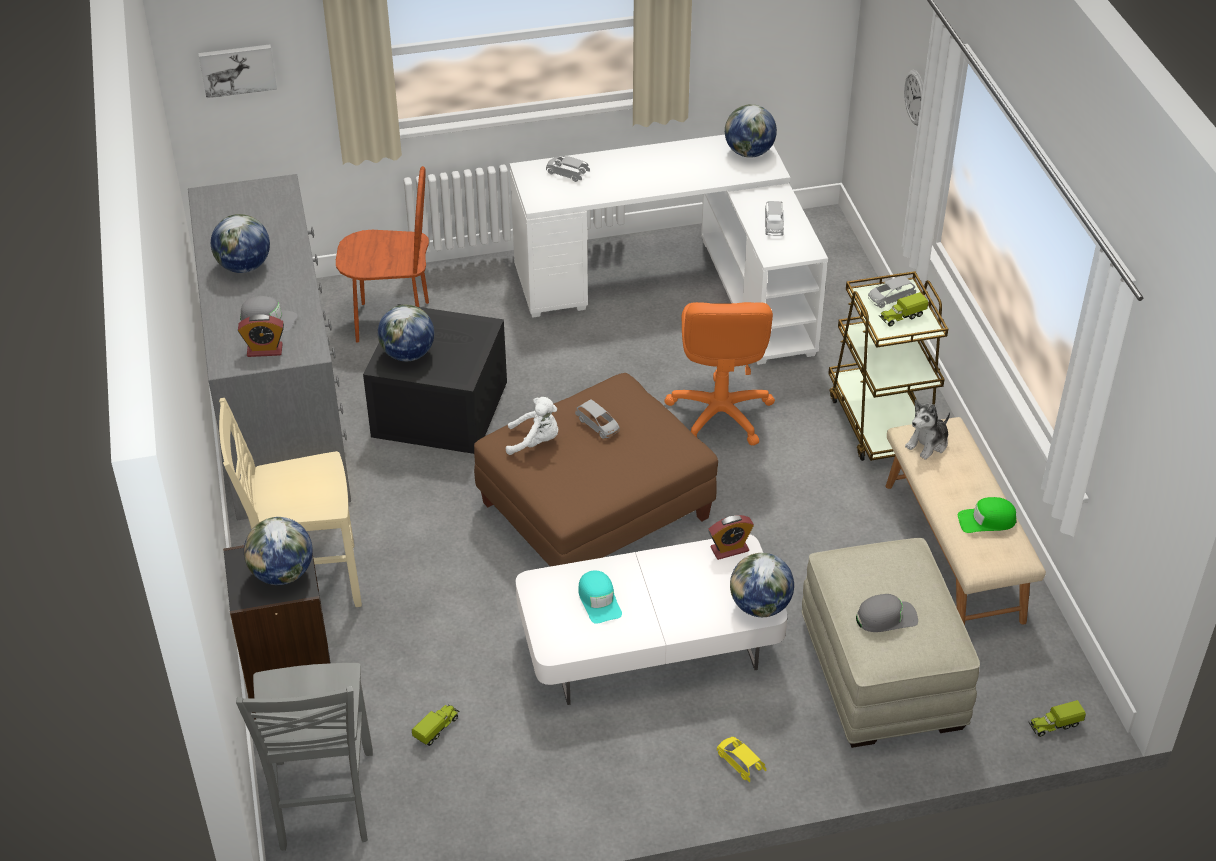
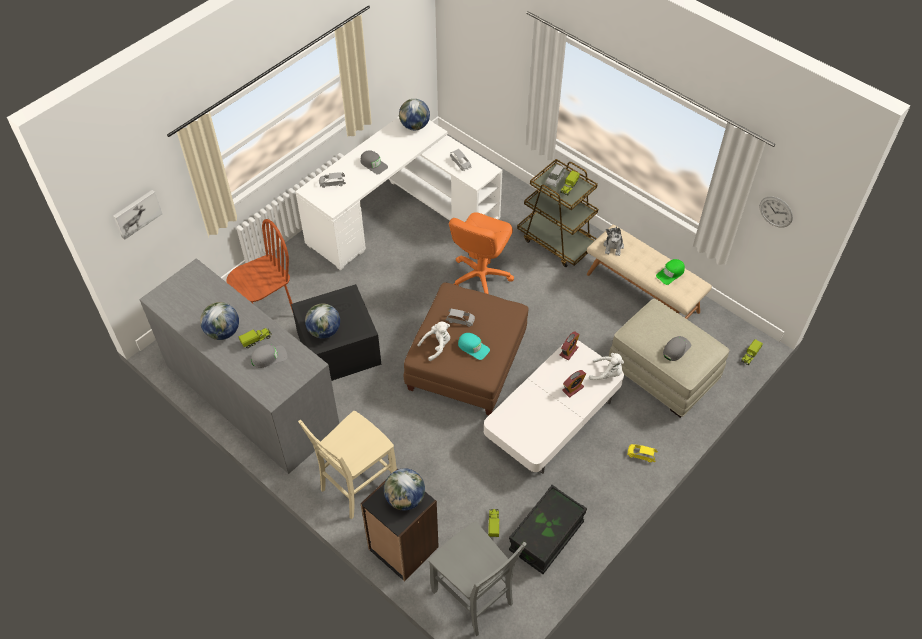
camera: 35 degrees left, 10 degrees up
(264, 350) = (285, 377): alarm clock -> alarm clock (573, 389)
(273, 293) = (256, 340): none -> toy truck
(495, 786) = (546, 536): none -> black storage box
(599, 601) = (533, 414): turquoise cap -> turquoise cap (473, 347)
(644, 174) = (373, 164): none -> grey cap
(719, 414) = (480, 277): orange office chair -> orange office chair turned 60 degrees clockwise
(760, 606) = (607, 373): globe -> white plush toy
(915, 97) = (511, 64): wall clock -> wall clock (776, 211)

